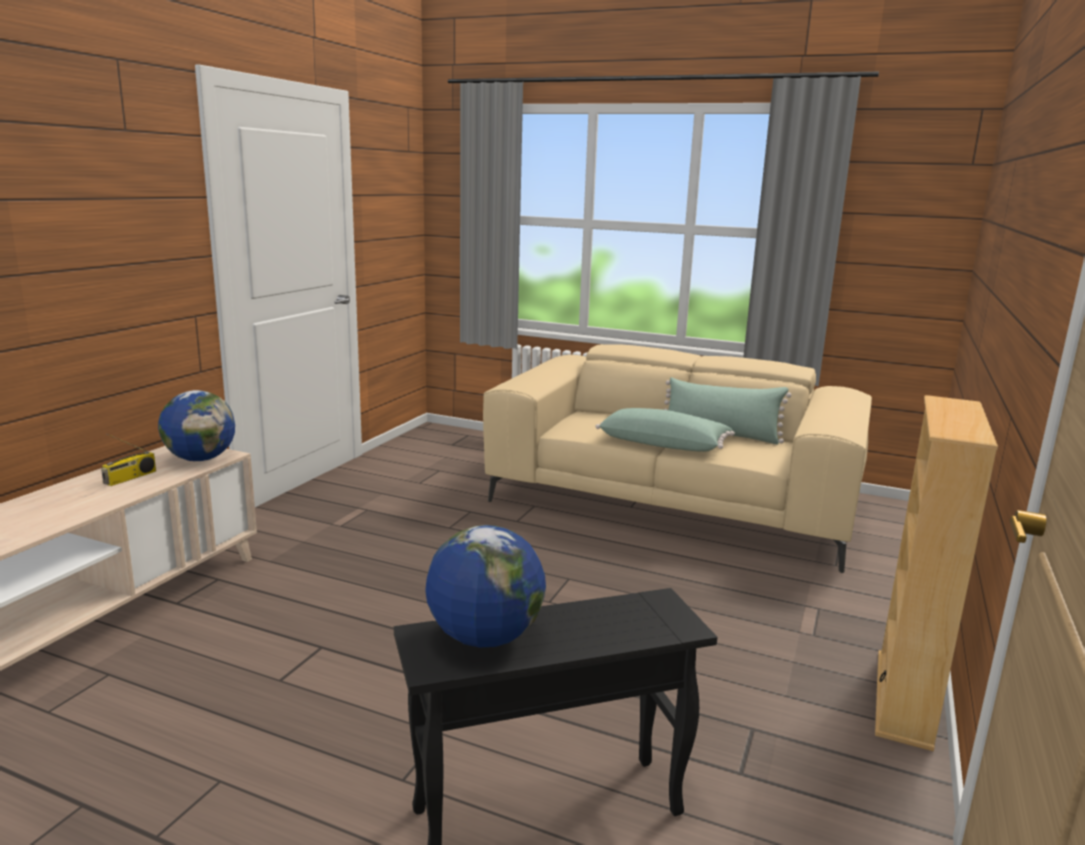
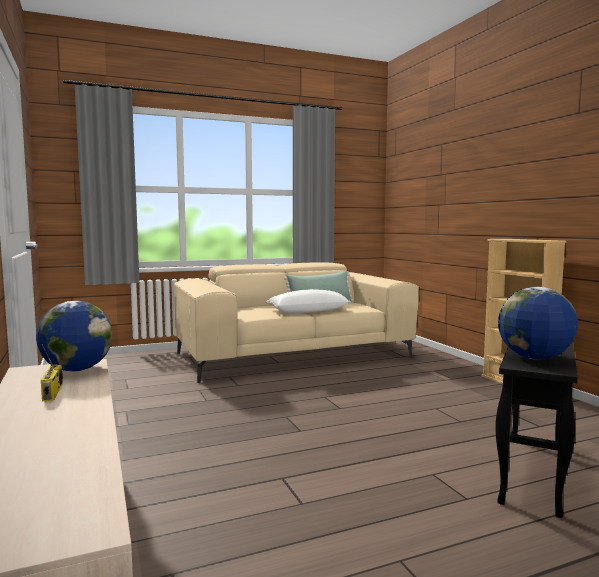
camera: 45 degrees left, 10 degrees down
(663, 444) = (307, 311): green pillow -> white pillow

